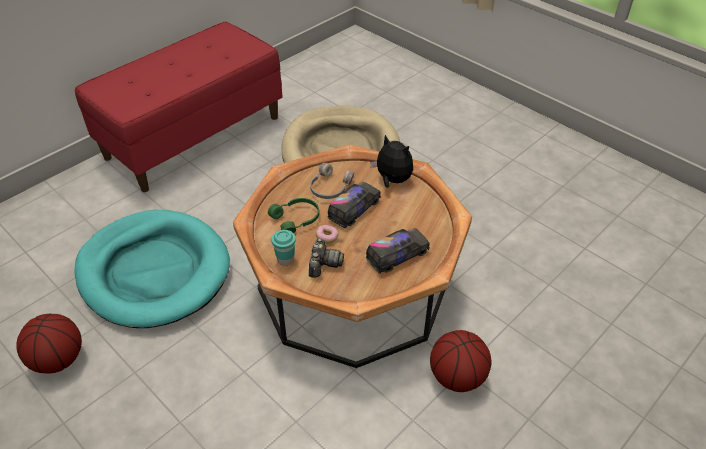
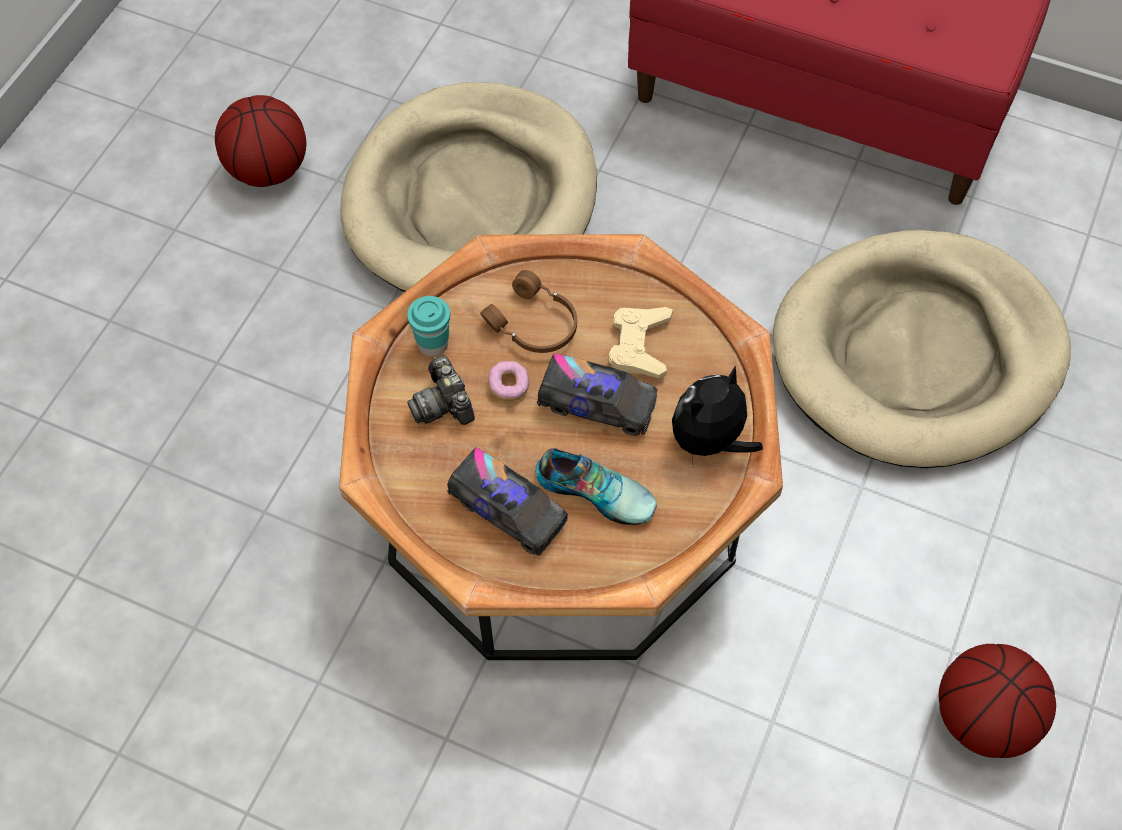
camera: 70 degrees right, 15 degrees up
(154, 271) = (472, 200): turquoise dog bed -> beige dog bed
(296, 219) = (533, 325): green headphones -> brown headphones
(324, 264) = (443, 404): camera -> camera turned 75 degrees clockwise
(329, 187) = (639, 345): grey headphones -> beige game controller
(392, 180) = (710, 441): plush toy -> plush toy turned 150 degrees counterclockwise
(400, 223) = (596, 490): none -> shoe
(457, 377) = (426, 732): basketball -> basketball (983, 719)

